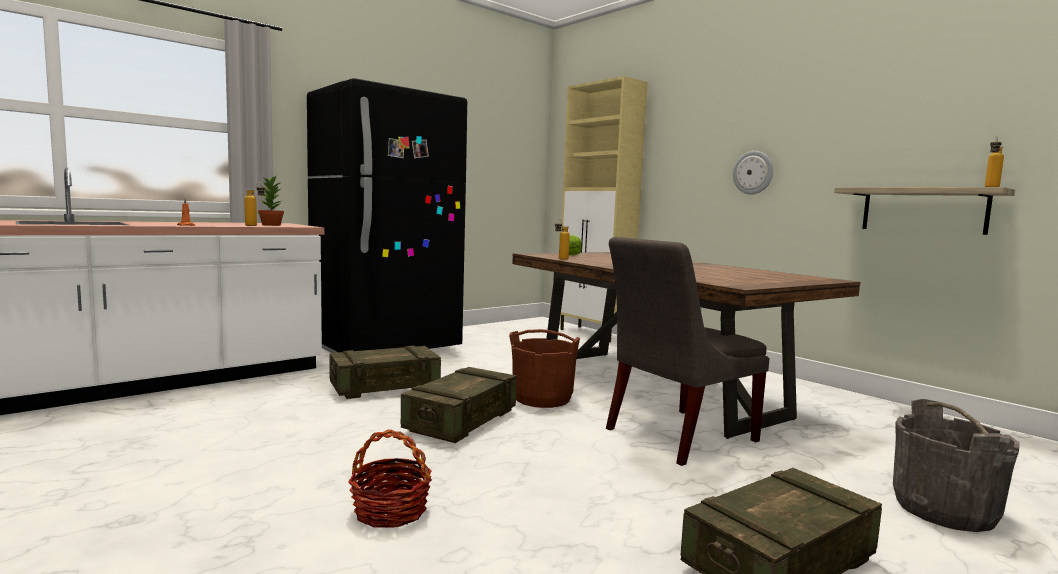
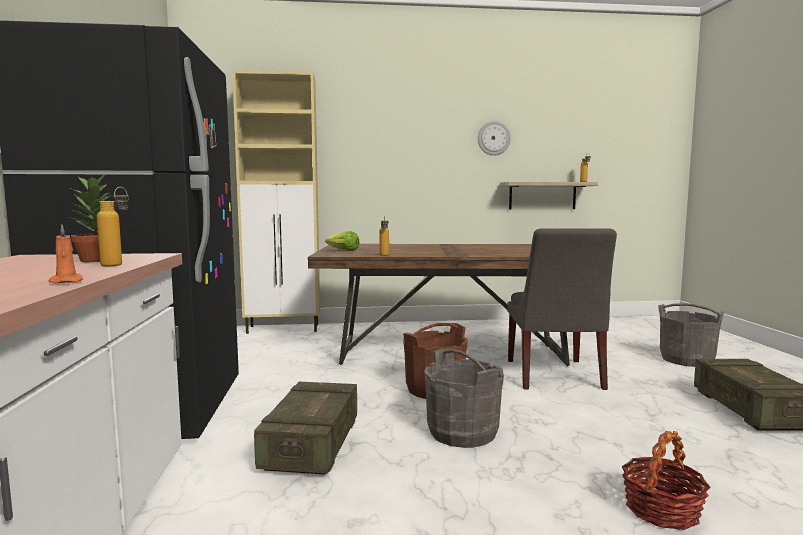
camera: 55 degrees left, 0 degrees up
(461, 421) = (462, 432): crate -> grey bucket
(753, 172) = (427, 169): wall clock -> wall clock (493, 138)

